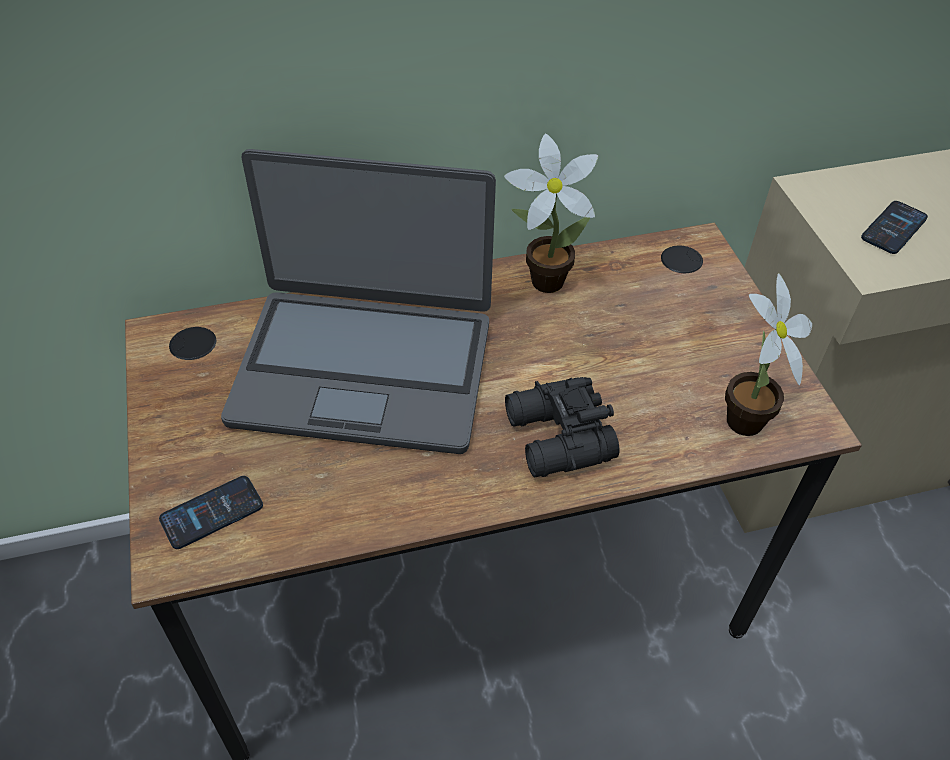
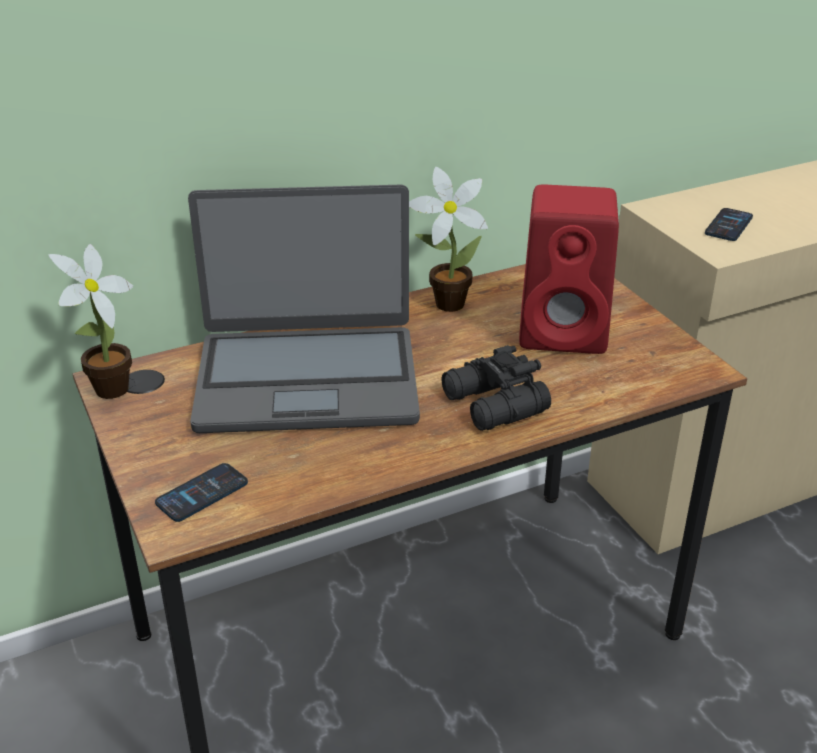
camera: 10 degrees left, 15 degrees down
(668, 342) = (566, 332): none -> red speaker
(740, 425) = (644, 377): potted plant -> potted plant (107, 392)

